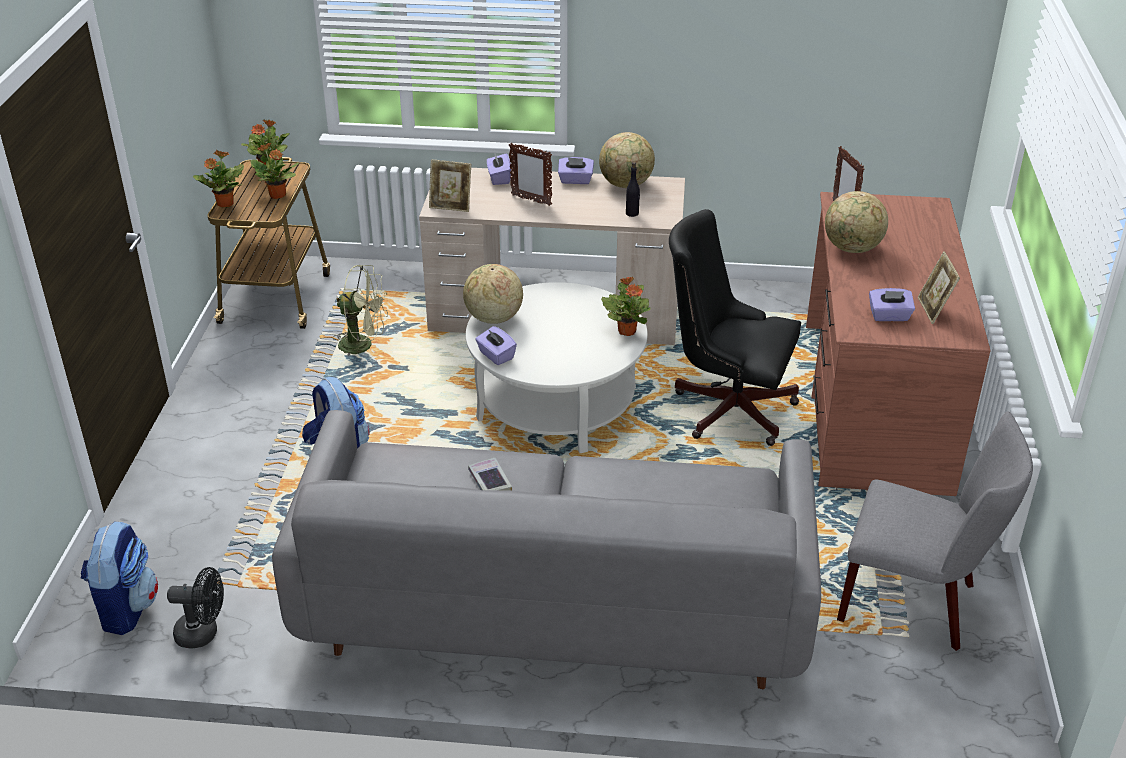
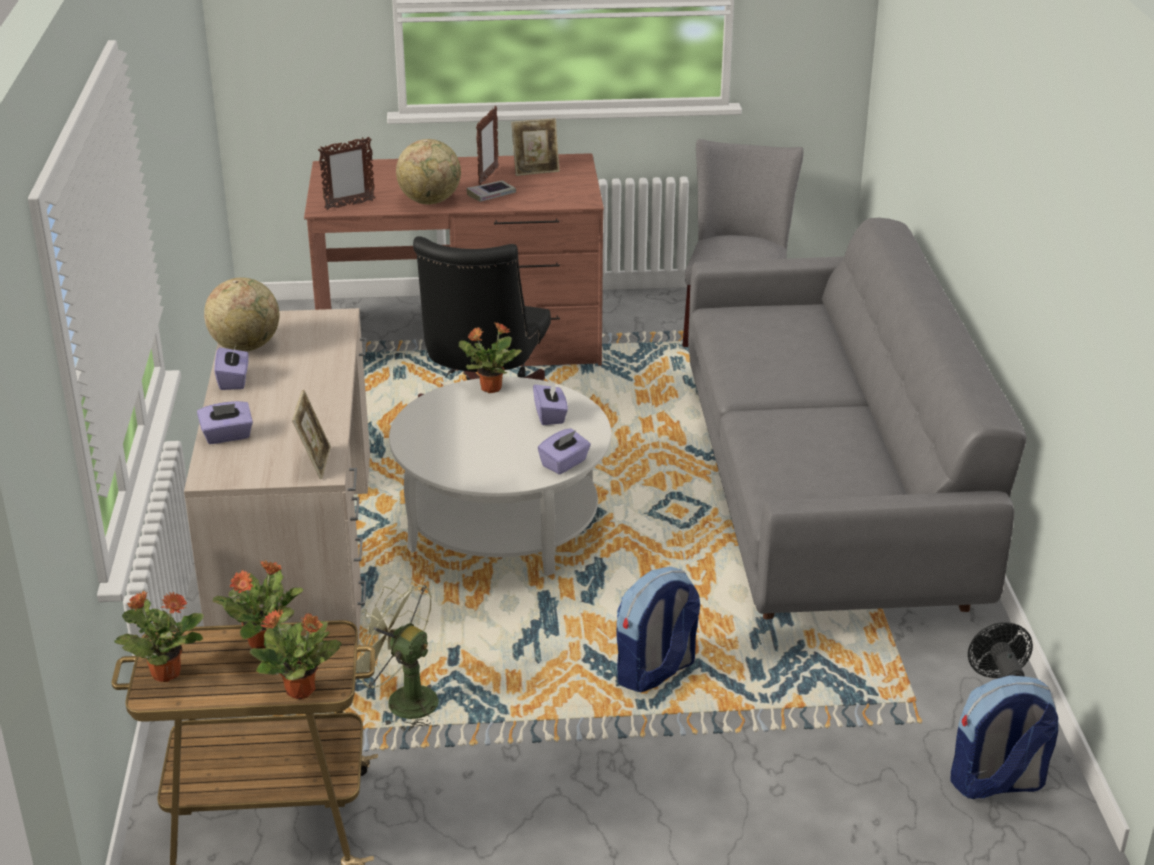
camera: 100 degrees left, 5 degrees down
(363, 345) = (401, 700): green fan -> green fan turned 60 degrees counterclockwise
(490, 481) = (796, 435): book -> book (491, 195)
(493, 318) = (484, 475): globe -> none
(531, 200) = (292, 406): picture frame -> picture frame (488, 176)
(632, 213) = (323, 338): black bottle -> none
(889, 316) = (552, 187): purple tissue box -> purple tissue box (550, 415)

